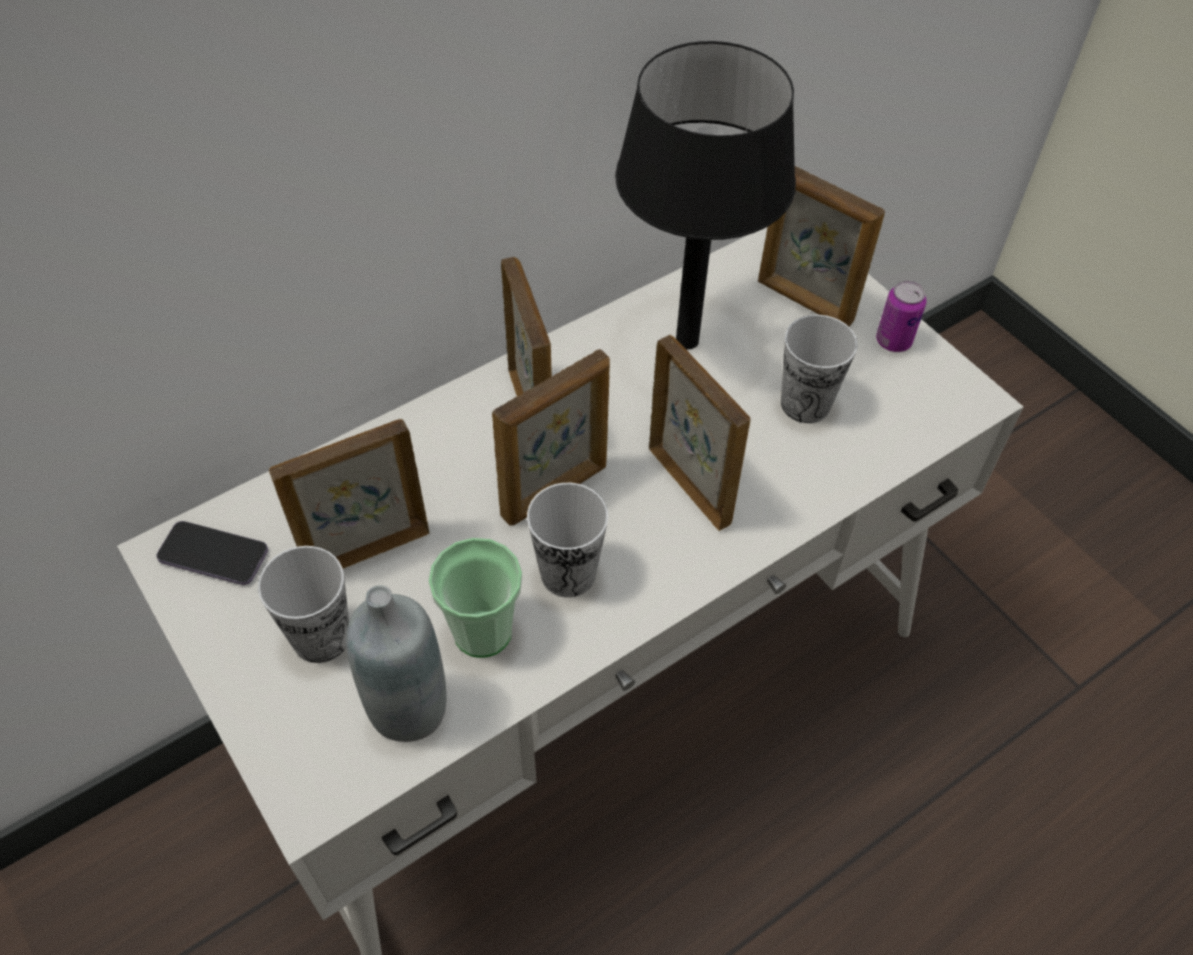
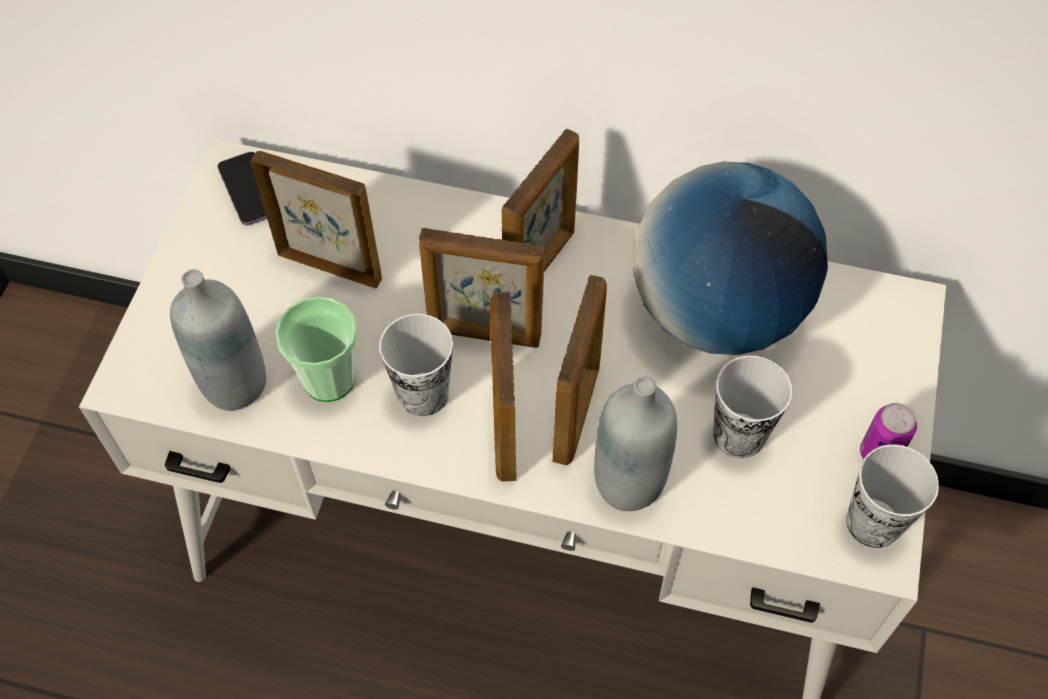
camera: 50 degrees right, 5 degrees up
(321, 637) = (243, 294): cup -> cup (873, 522)
(688, 340) = (716, 311): black table lamp -> globe
(783, 497) = (628, 482): none -> grey bottle
(804, 302) = (848, 361): picture frame -> picture frame (504, 428)

